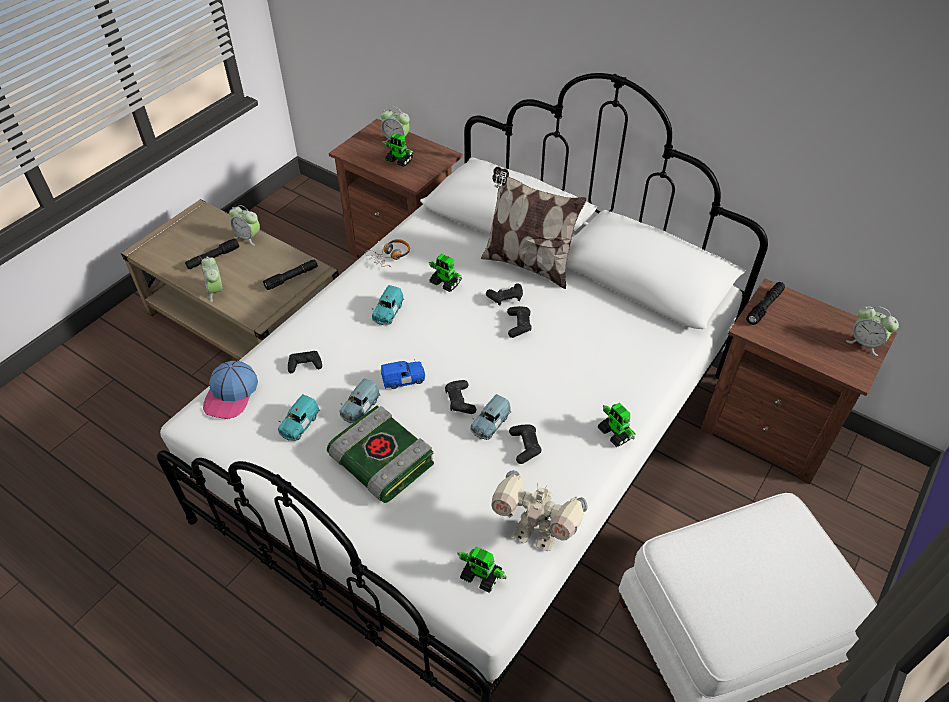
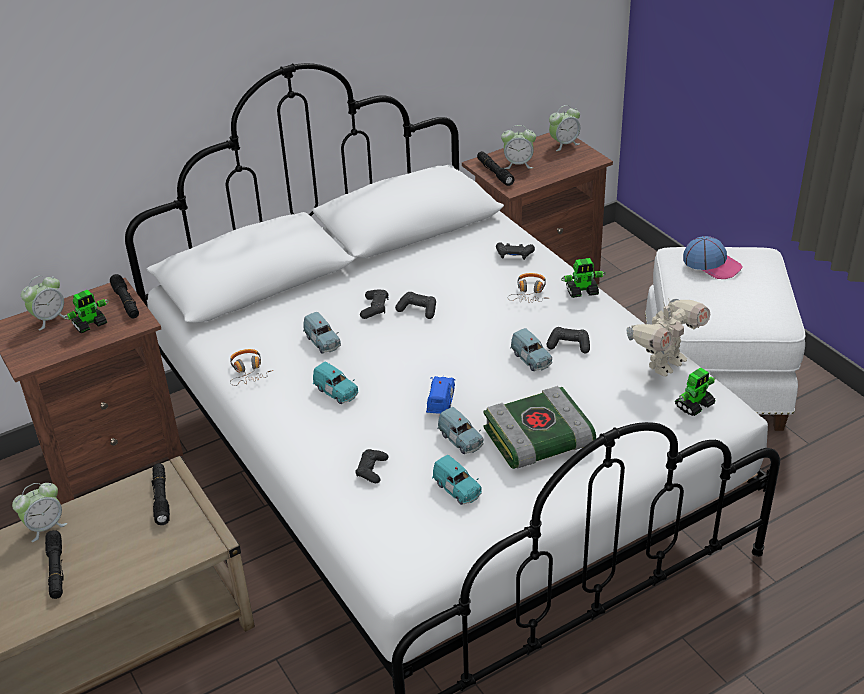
camera: 65 degrees left, 10 degrees down
(216, 291) = (126, 576): alarm clock -> alarm clock (518, 164)
(231, 394) = (379, 538): cap -> cap (712, 264)
(433, 165) = (126, 302): none -> black flashlight
(445, 283) = (322, 342): toy robot -> blue toy car
(460, 401) = (492, 371): black game controller -> black game controller (514, 255)
(527, 264) = (337, 283): pillow -> none
(588, 394) = (530, 293): none -> headphones

